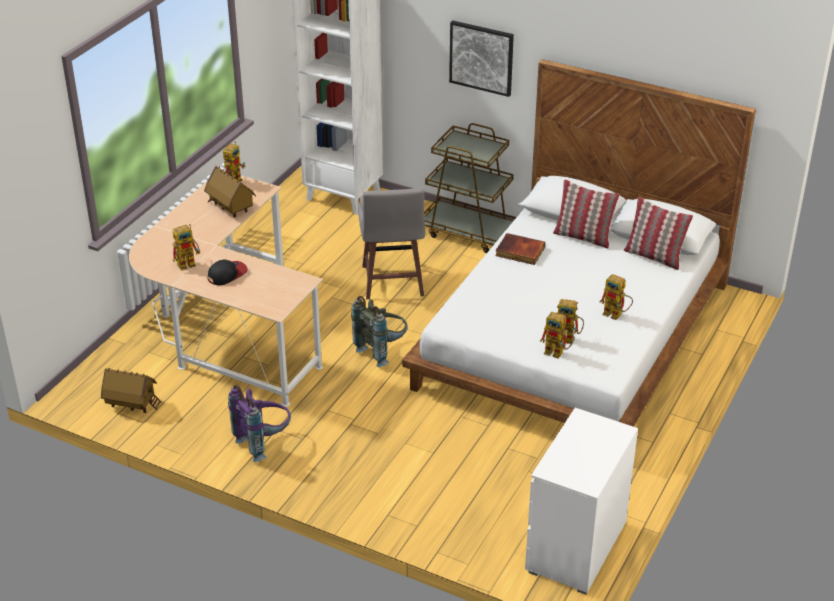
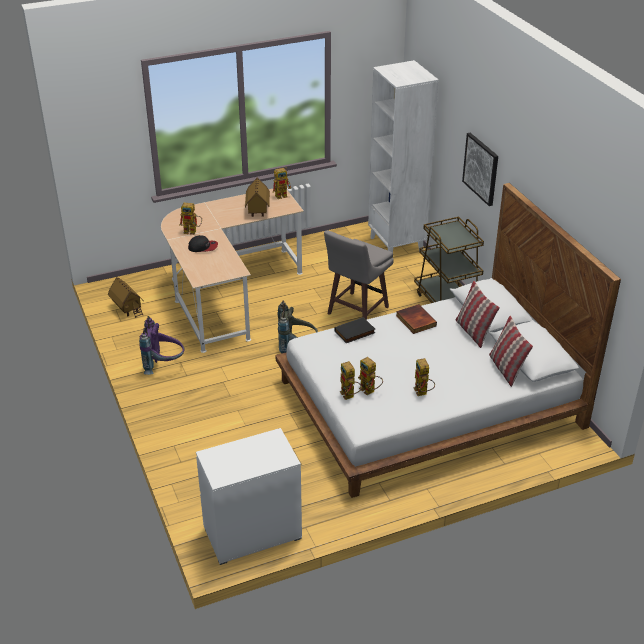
camera: 40 degrees right, 0 degrees up
(482, 290) = (355, 332): none -> black book

